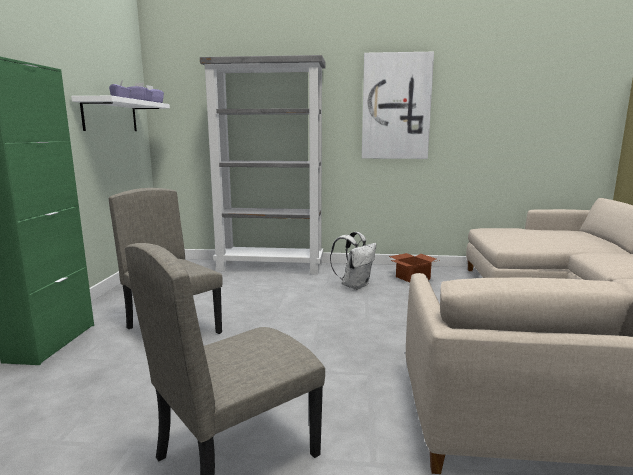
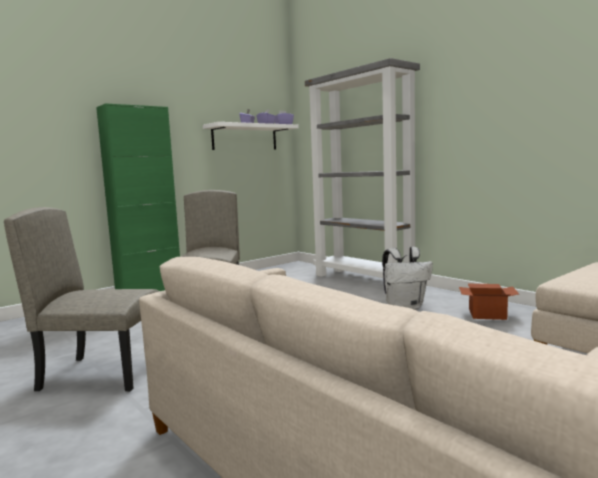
camera: 45 degrees right, 5 degrees down
(396, 107) = (495, 101): picture -> none

